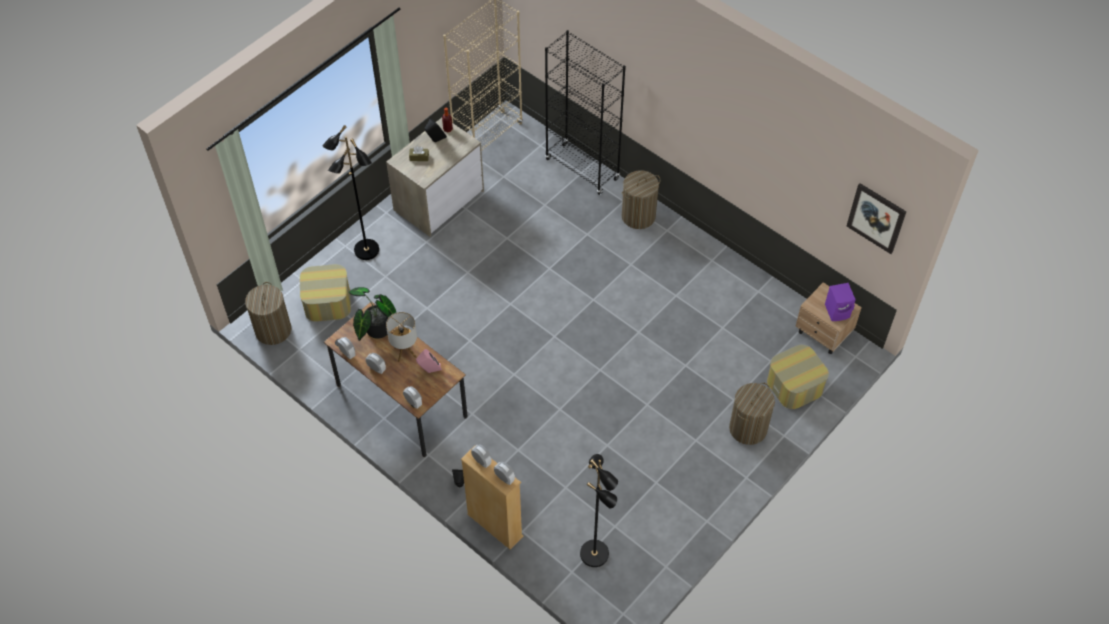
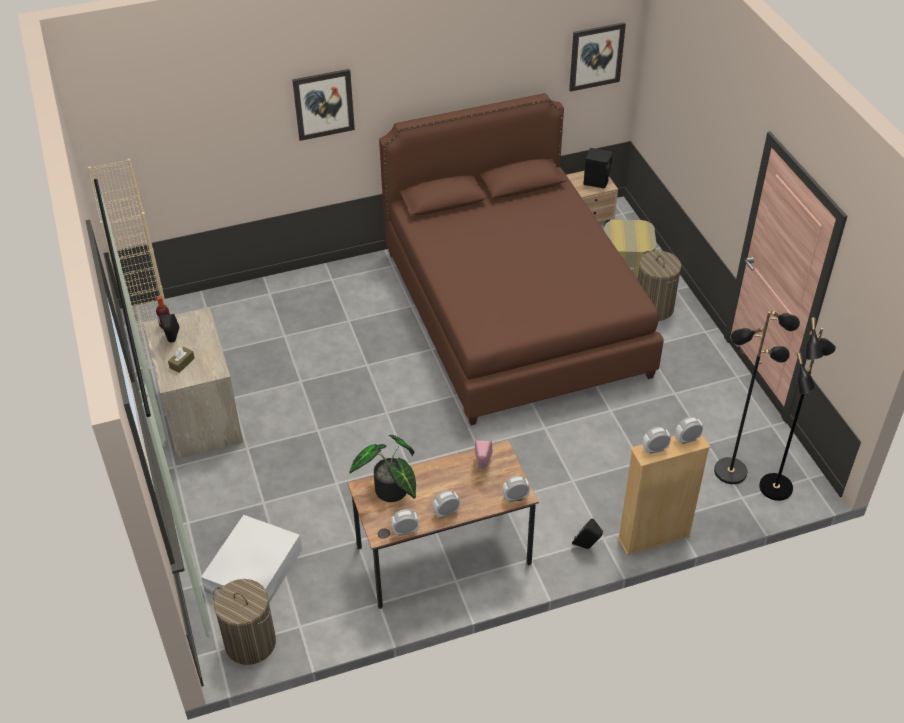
camera: 60 degrees left, 10 degrees down
(327, 301) = (253, 571): ottoman -> white storage box
(366, 251) = (212, 506): black floor lamp -> black floor lamp (776, 488)
(405, 352) = (442, 478): table lamp -> none
(582, 169) = (266, 291): black bookcase -> none
(638, 216) = (359, 277): laundry basket -> none
(658, 79) = (323, 104): none -> picture
(671, 333) = (513, 312): none -> brown bed
(838, 311) = (596, 180): purple speaker -> black speaker

